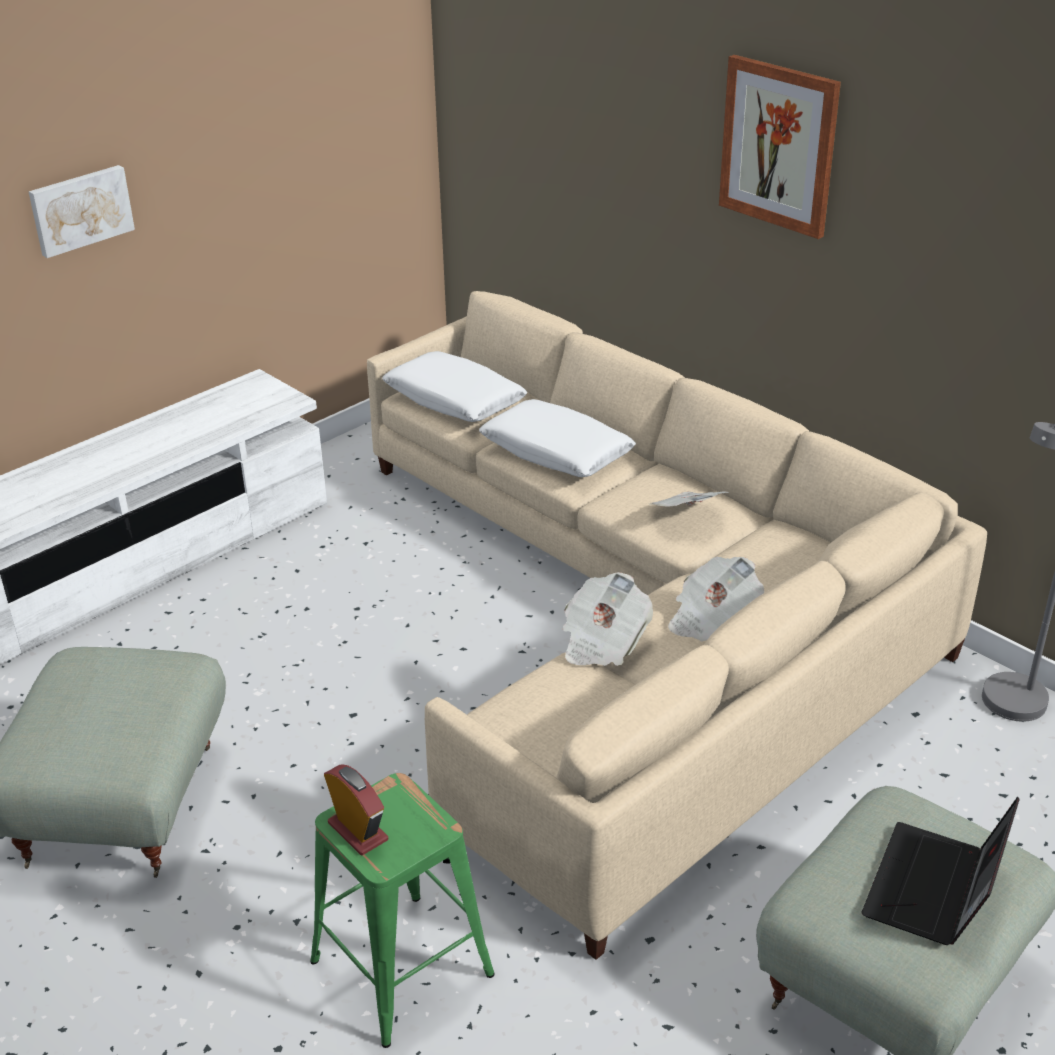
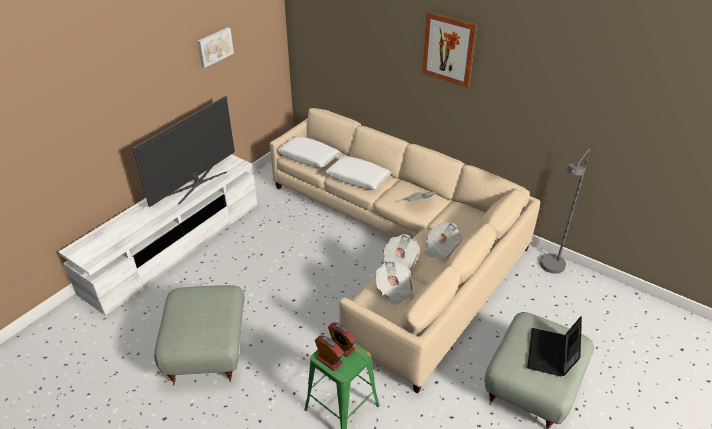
camera: 10 degrees left, 5 degrees up
(80, 209) = (149, 93): picture -> picture (214, 46)
(178, 432) = (196, 184): none -> television
(397, 805) = (342, 347): none -> alarm clock
(571, 700) = (394, 290): none -> newspaper

